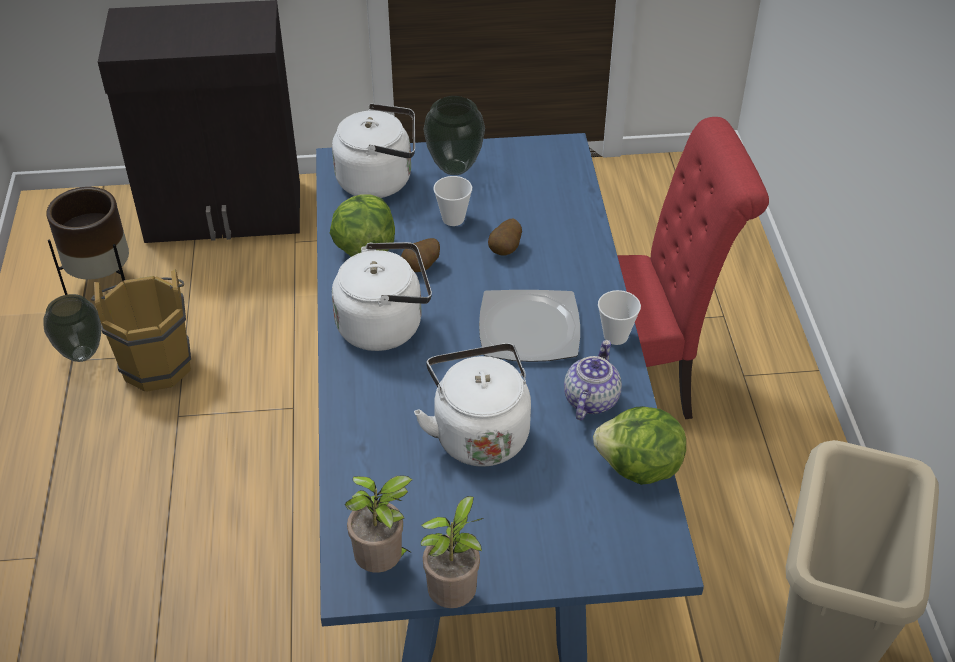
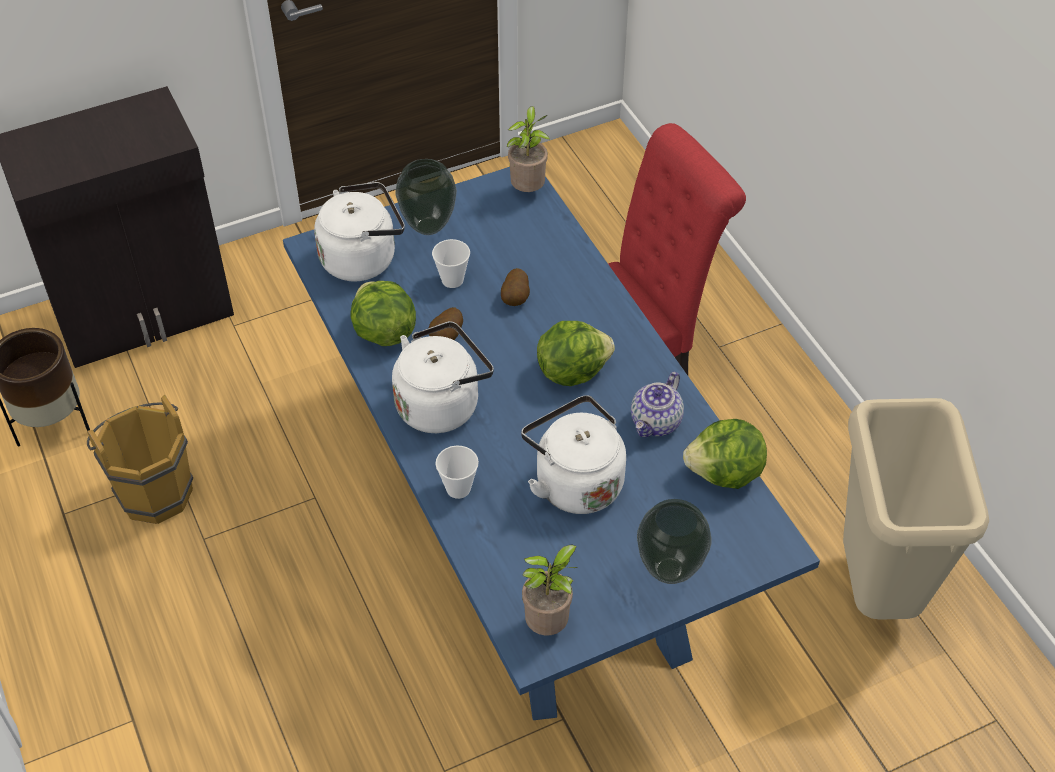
camera: 20 degrees left, 5 degrees up
(81, 354) = (69, 504): vase -> vase (669, 571)
(454, 596) = (623, 633): potted plant -> potted plant (528, 190)
(528, 328) = (572, 370): plate -> lettuce
(590, 399) = (656, 423): teapot -> teapot turned 150 degrees counterclockwise
(615, 336) = (651, 357): cup -> cup (458, 488)

